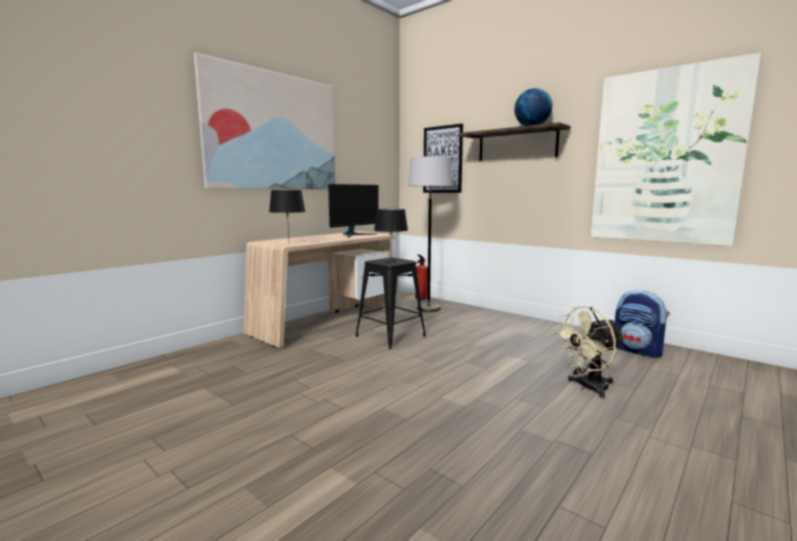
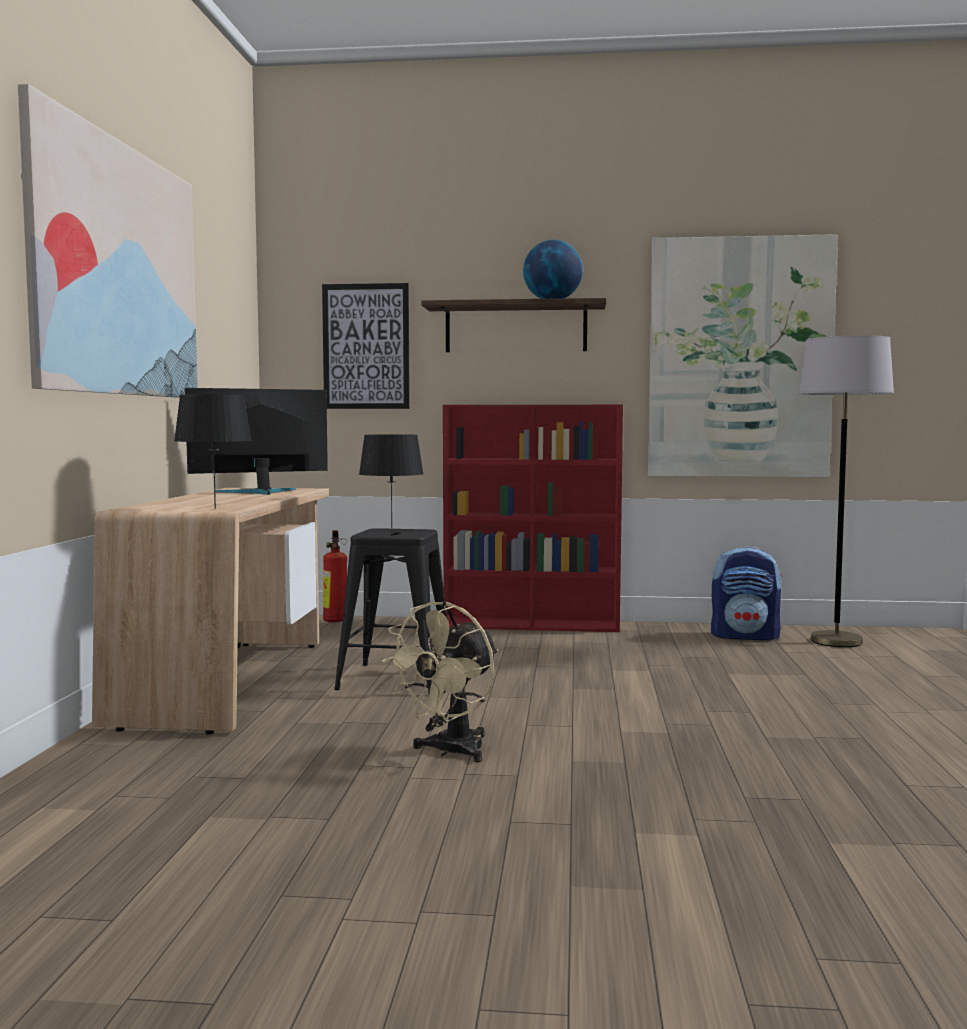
camera: 35 degrees left, 5 degrees down
(354, 235) = (260, 492): monitor -> monitor turned 120 degrees counterclockwise
(428, 308) = (379, 632): grey floor lamp -> grey floor lamp (836, 641)
(512, 318) = (533, 625): none -> red bookcase
(587, 388) = (760, 683): beige fan -> beige fan (450, 752)

